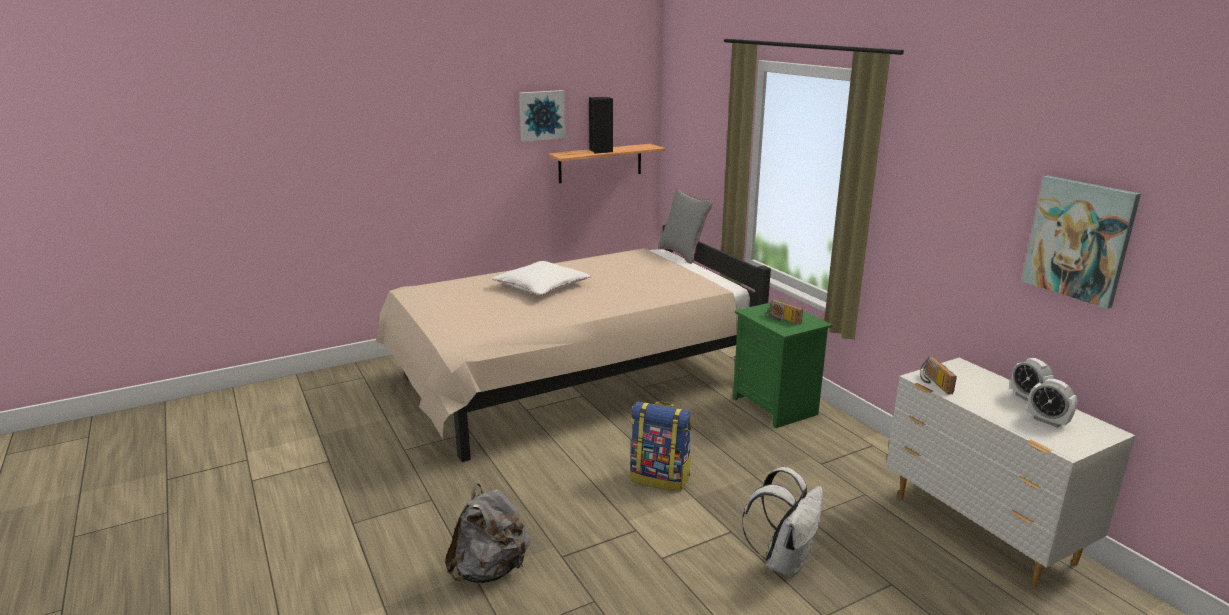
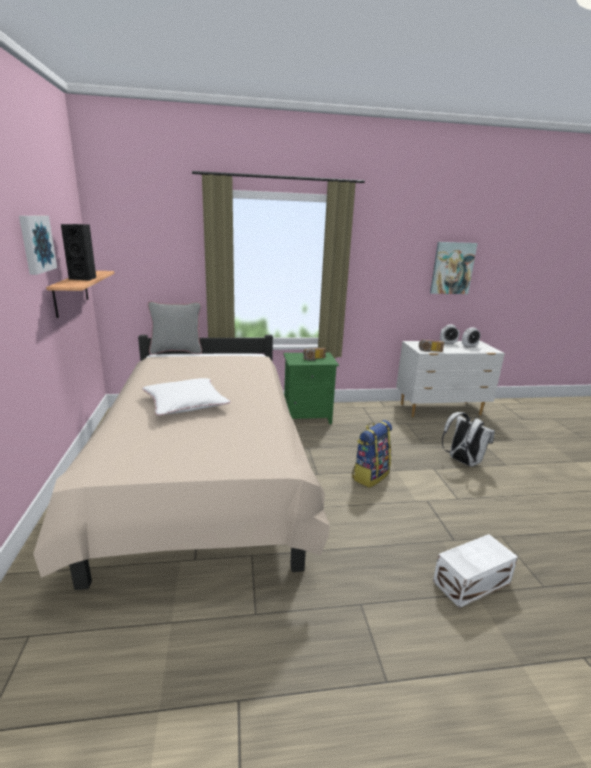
camera: 70 degrees left, 0 degrees up
(490, 570) = (469, 582): grey backpack -> white storage box

